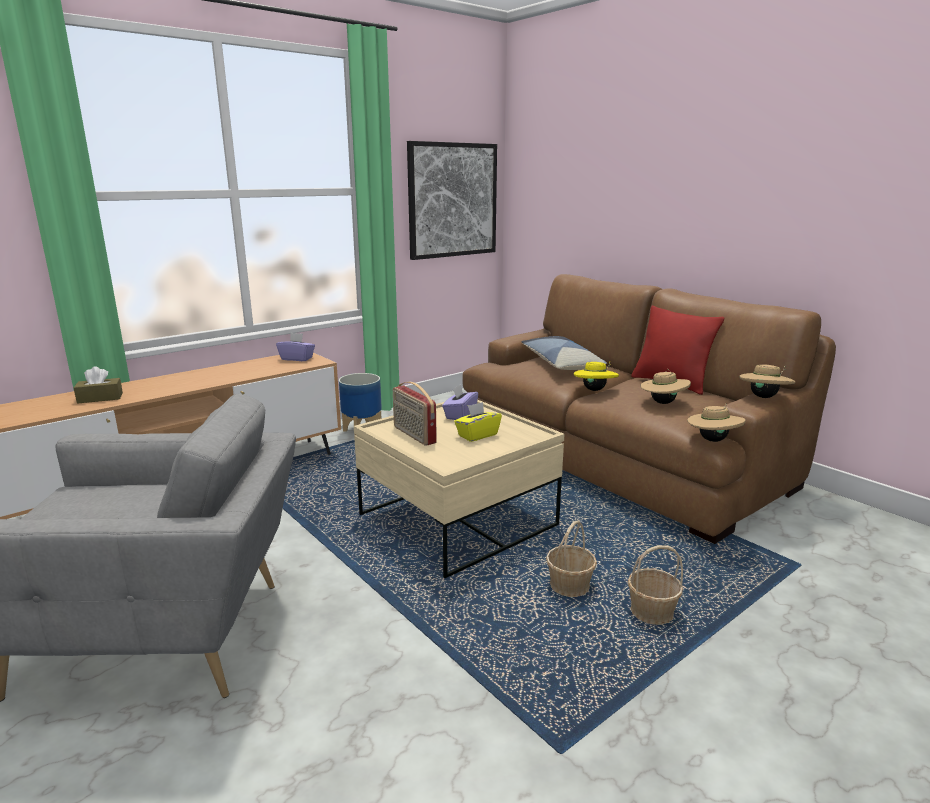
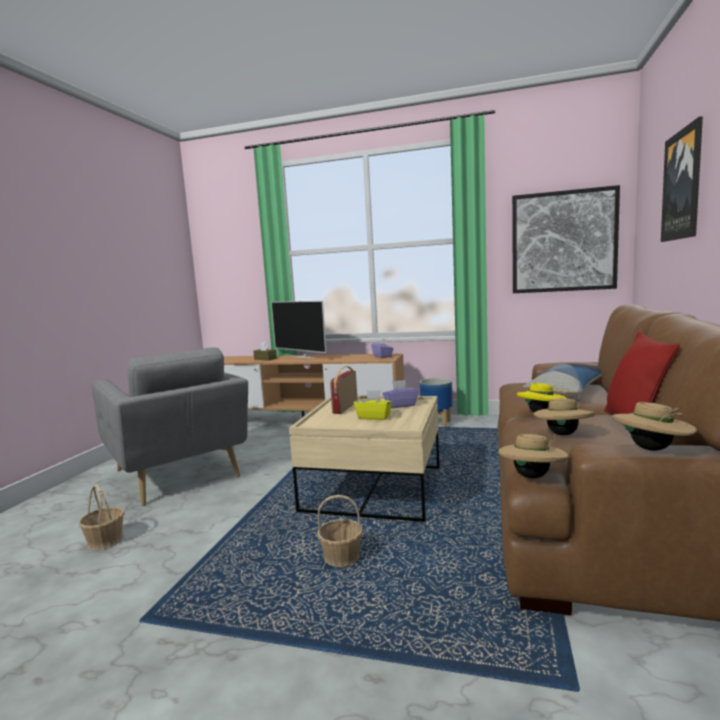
camera: 55 degrees right, 10 degrees down
(163, 381) = (302, 356): none -> television
(607, 167) = (683, 185): none -> picture
(651, 612) = (347, 608): basket -> basket (105, 541)

